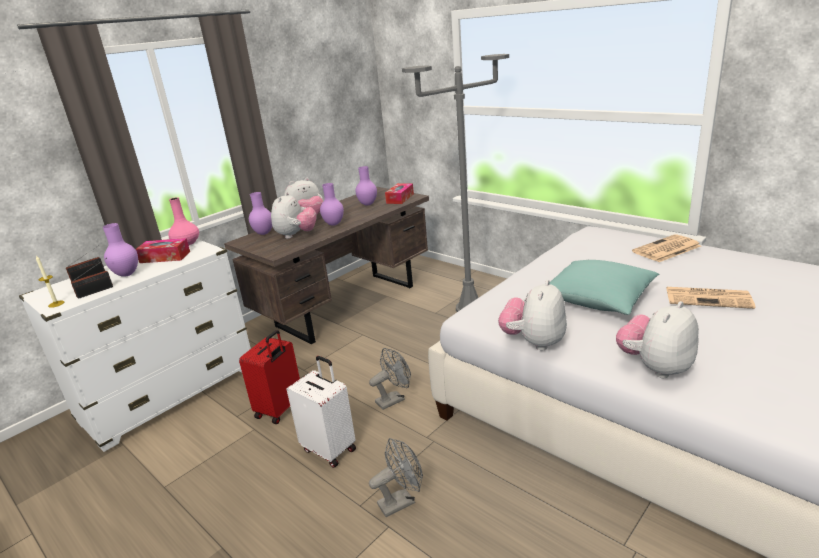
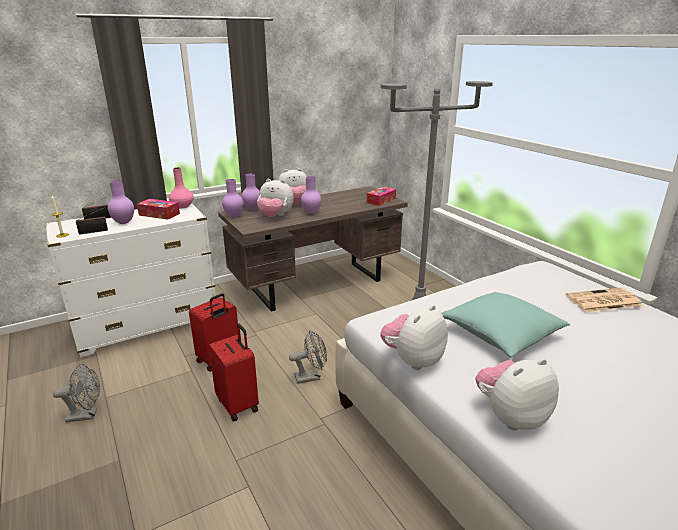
camera: 15 degrees right, 0 degrees up
(296, 235) = (275, 216): plush toy -> plush toy turned 75 degrees clockwise
(330, 449) = (238, 404): white suitcase -> red suitcase
(368, 204) = (351, 200): purple vase -> purple vase (234, 216)
(401, 501) = (270, 467): grey fan -> grey fan (87, 415)
(709, 298) = (615, 361): newspaper -> none

